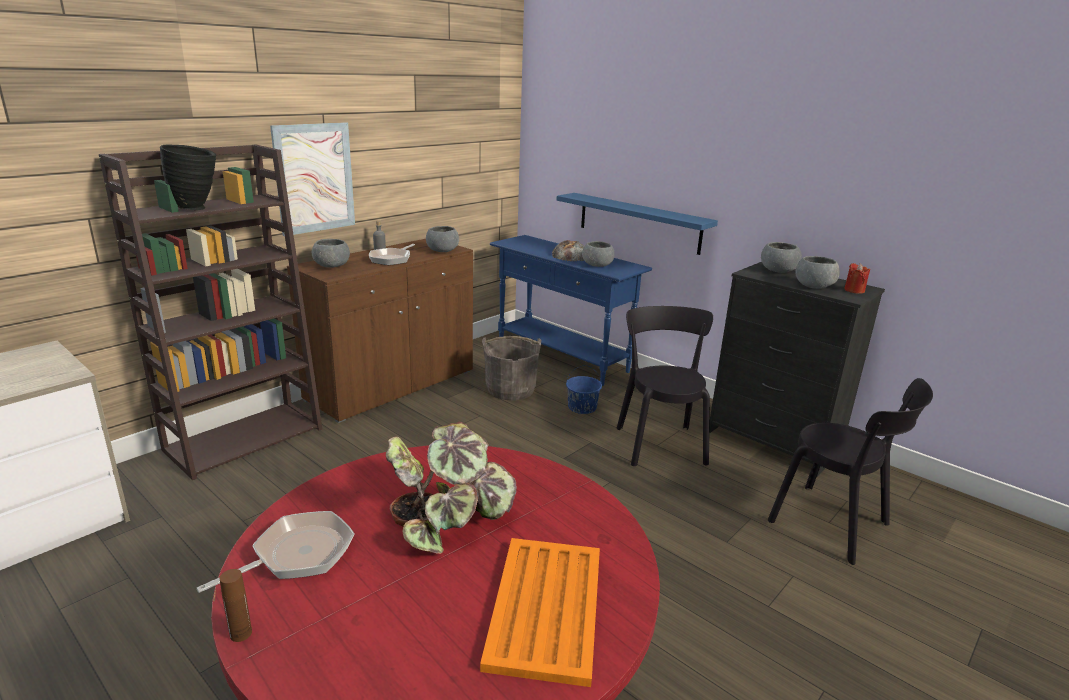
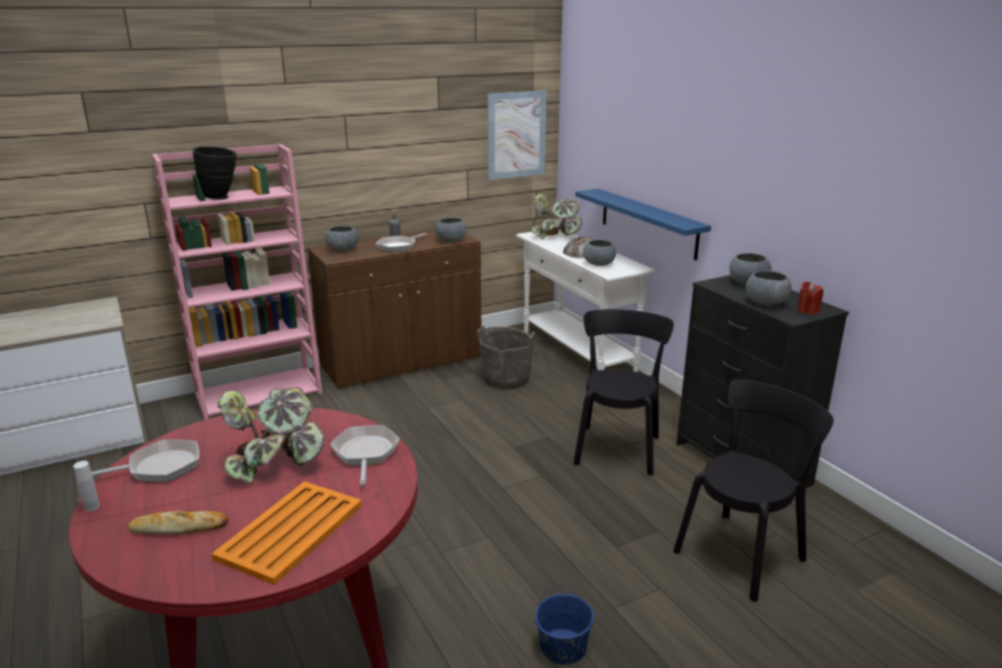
camera: 20 degrees right, 0 degrees up
(241, 633) = (92, 507): brown bottle -> white bottle
(245, 438) = (259, 392): brown bookcase -> pink bookcase
(314, 178) = (335, 172): picture -> picture (516, 135)
(395, 635) = (179, 527): none -> bread
(531, 242) = (556, 236): none -> potted plant
(544, 491) = (365, 454): none -> frying pan
(562, 358) = (577, 354): blue console table -> white console table
(582, 407) = (563, 404): blue bucket -> blue bucket (562, 647)
(834, 525) = (742, 553): black chair -> black chair turned 105 degrees counterclockwise

